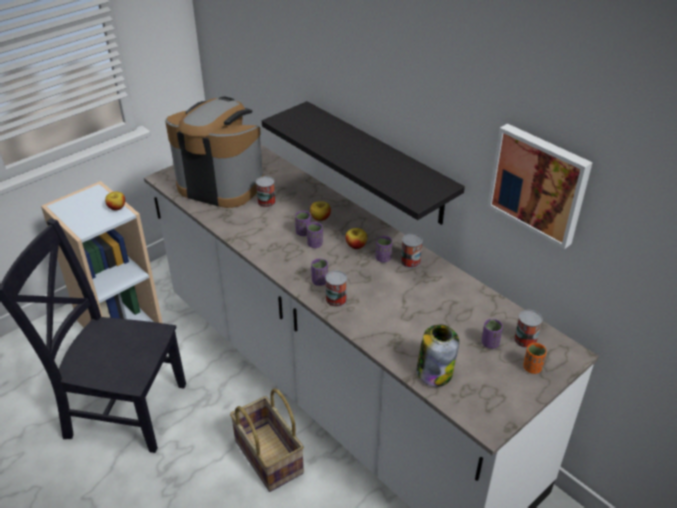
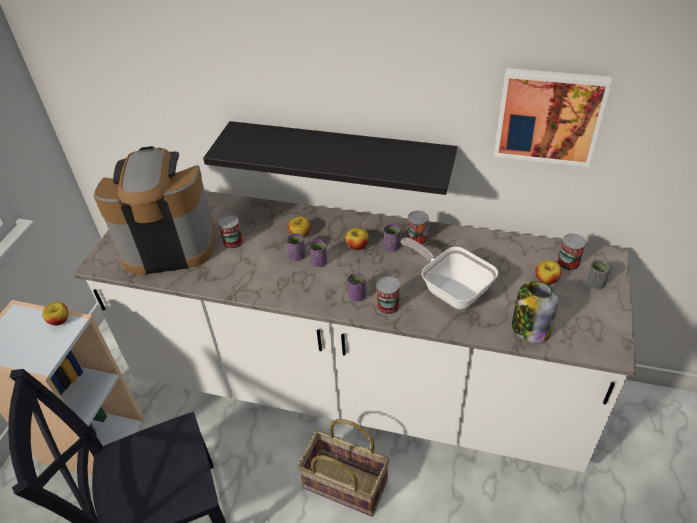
camera: 30 degrees left, 5 degrees up
(398, 311) = (451, 289): none -> frying pan
(490, 343) = (546, 279): purple cup -> apple
(532, 368) = (595, 284): orange cup -> grey cup

